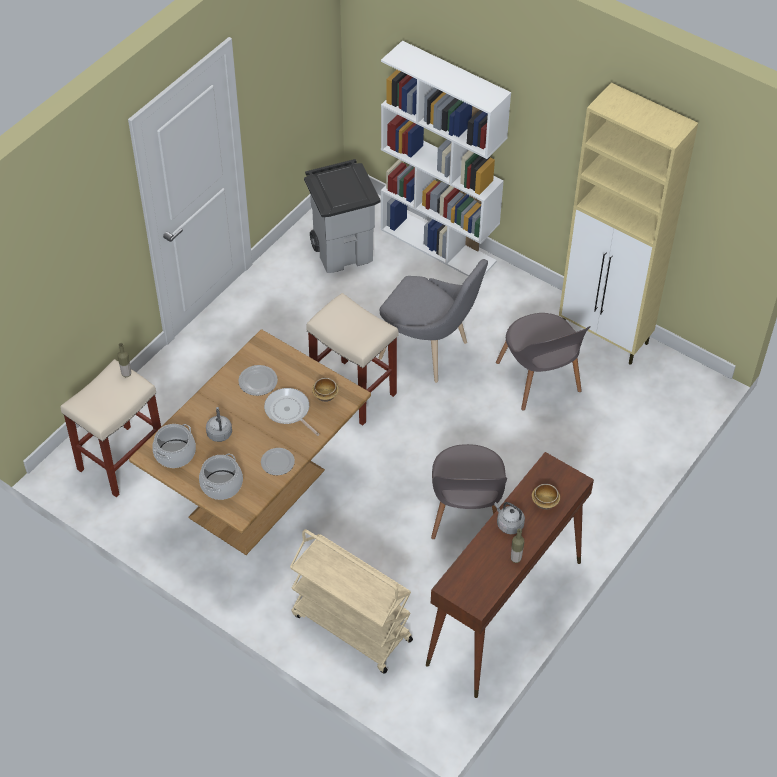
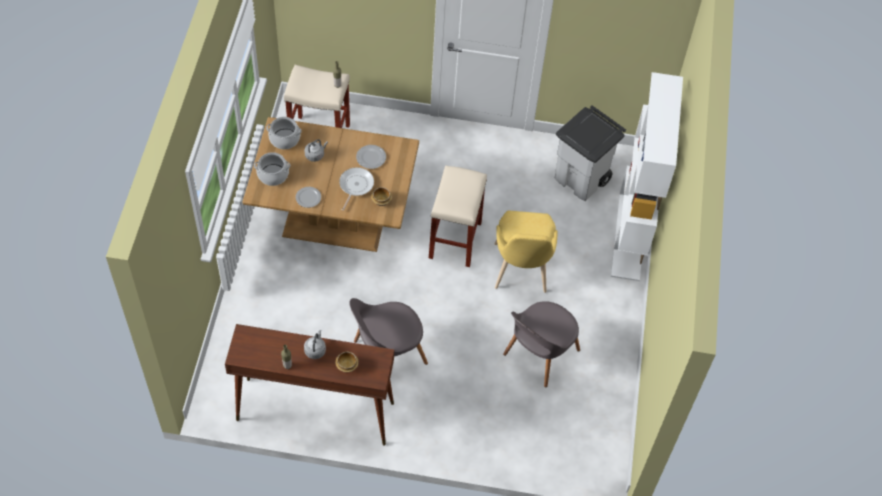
camera: 60 degrees right, 5 degrees up
(350, 627) = (255, 321): beige cart -> none
(429, 352) = (521, 272): grey chair -> yellow chair
(605, 336) = (612, 384): beige cabinet -> none

